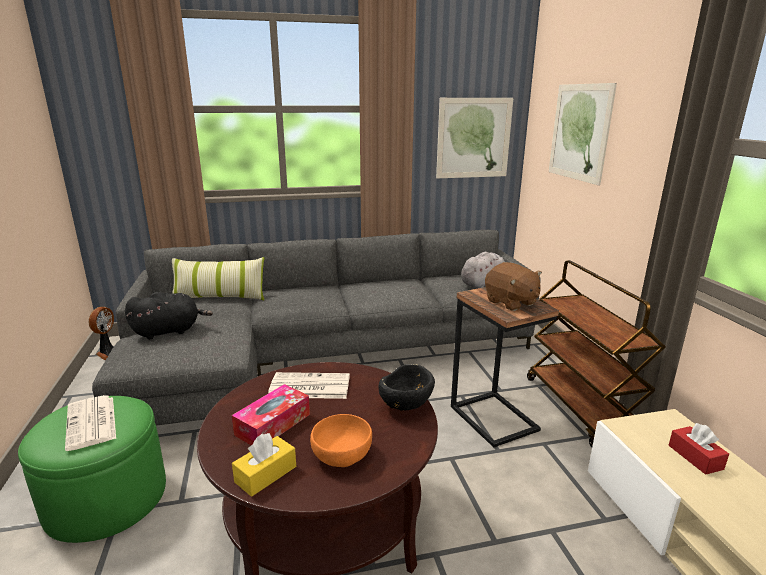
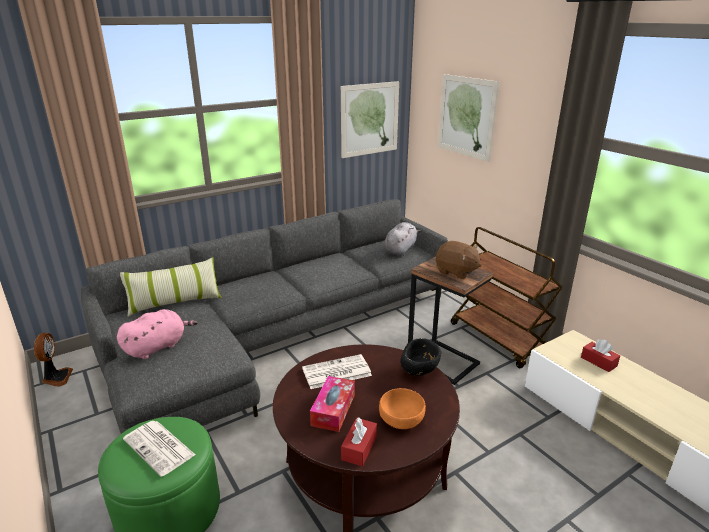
camera: 20 degrees left, 5 degrees up
(169, 331) = (157, 347): black plush toy -> pink plush toy
(266, 474) = (359, 448): yellow tissue box -> red tissue box

